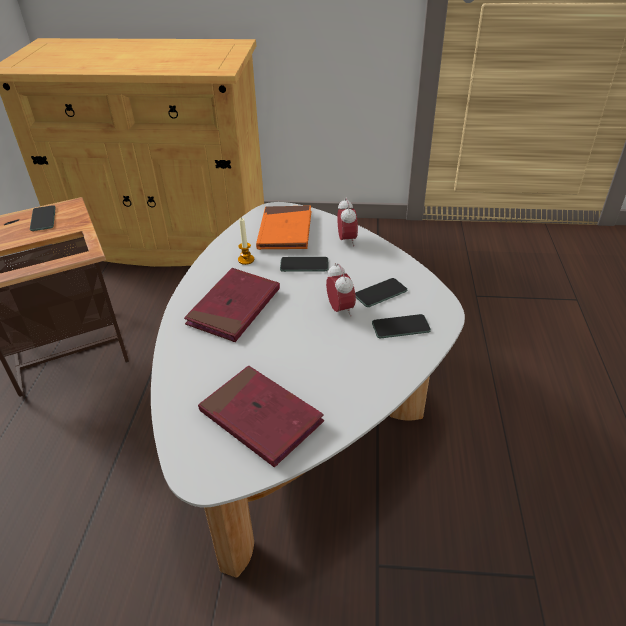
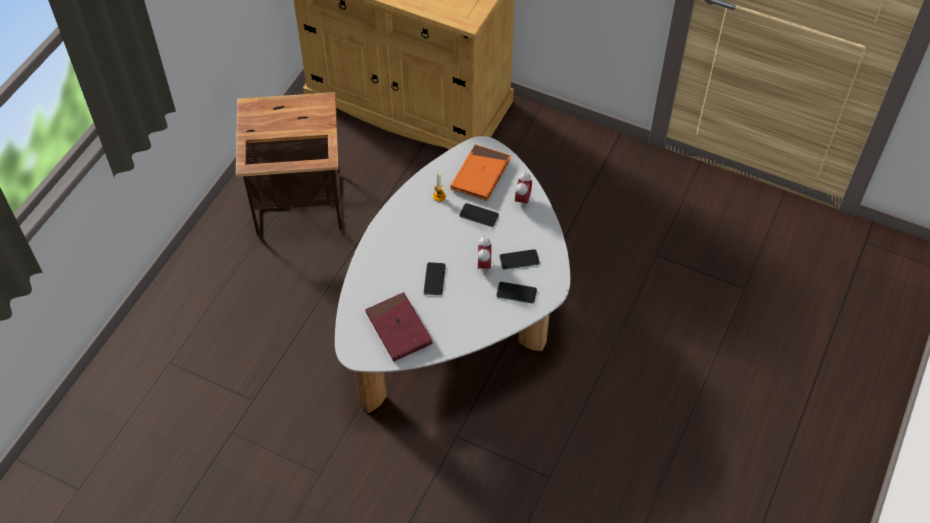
camera: 20 degrees right, 15 degrees up
(43, 219) = (302, 111): phone -> phone (434, 279)
(234, 307) = (414, 240): red book -> none

